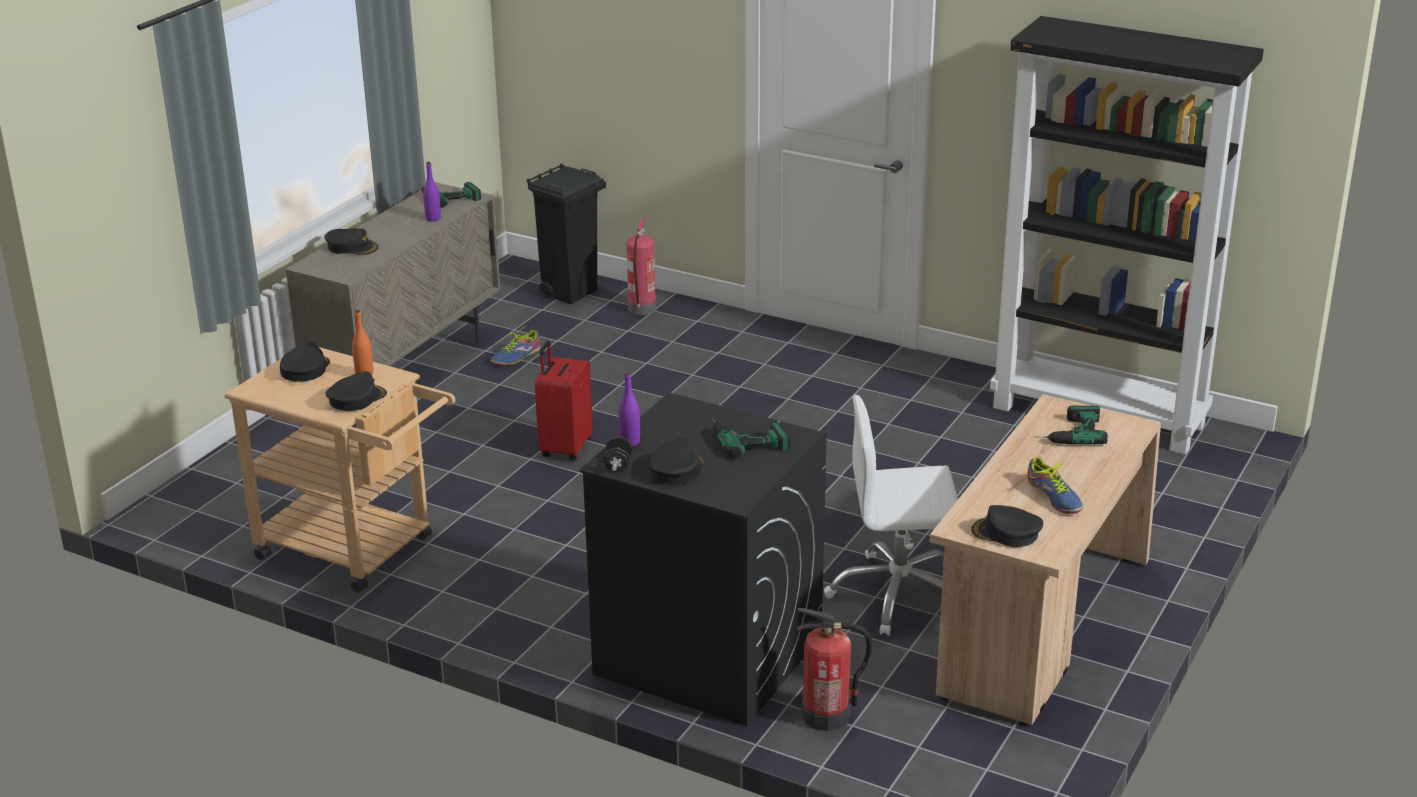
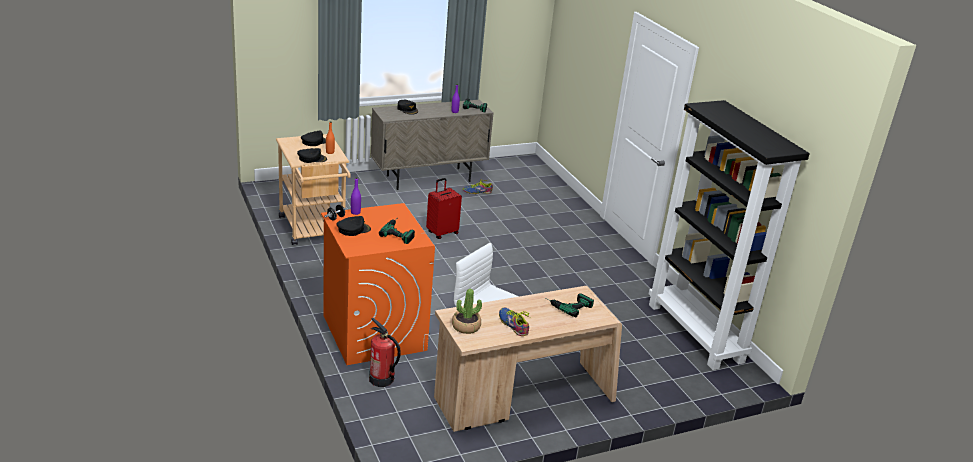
camera: 35 degrees right, 0 degrees up
(570, 292) = (537, 178): black trash can -> none
(642, 309) = (556, 196): fire extinguisher -> none
(707, 655) = (373, 332): black washing machine -> orange washing machine
(1006, 533) = (466, 326): black cap -> potted plant
(1054, 497) = (513, 325): shoe -> shoe turned 135 degrees clockwise

